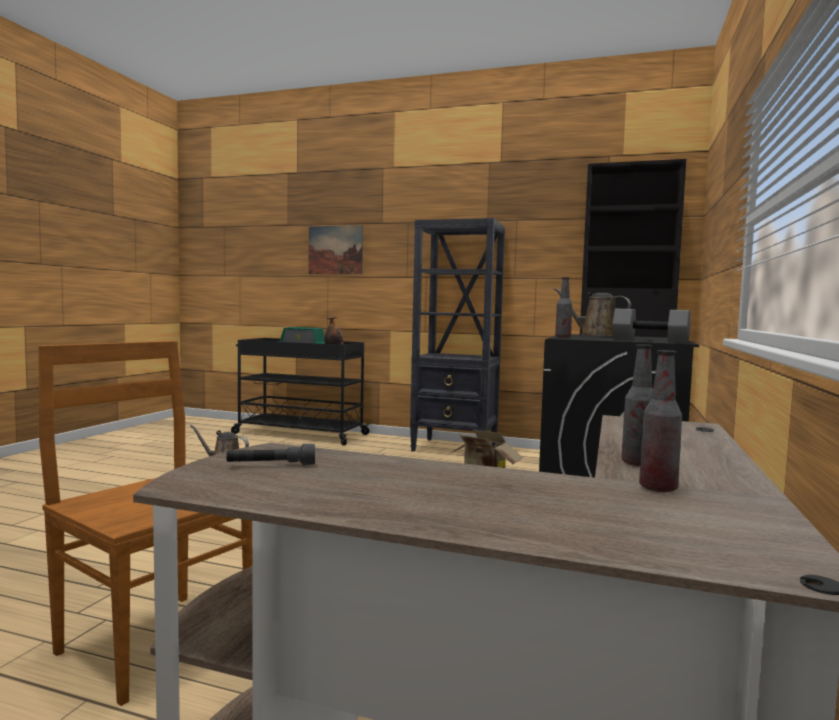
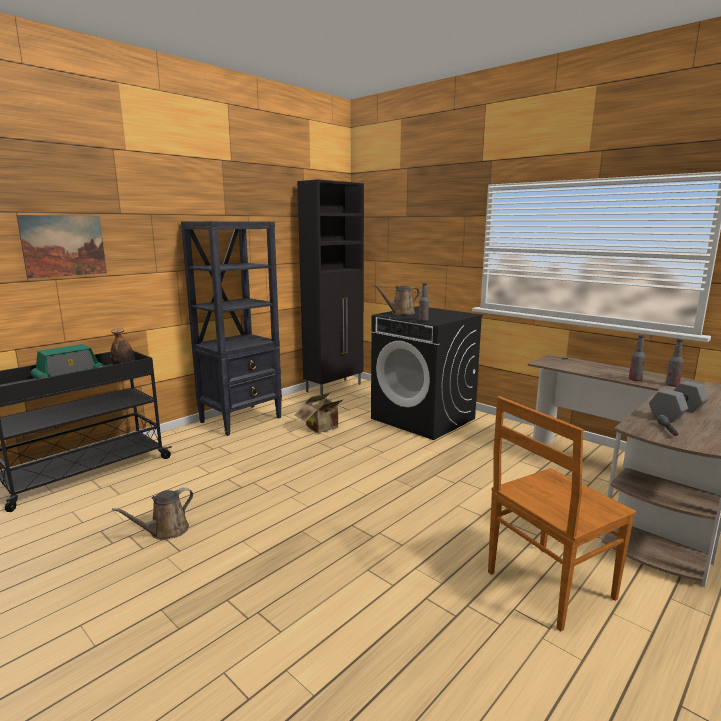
camera: 65 degrees left, 10 degrees up
(649, 340) = (455, 315): grey dumbbell -> grey dumbbell (677, 414)

